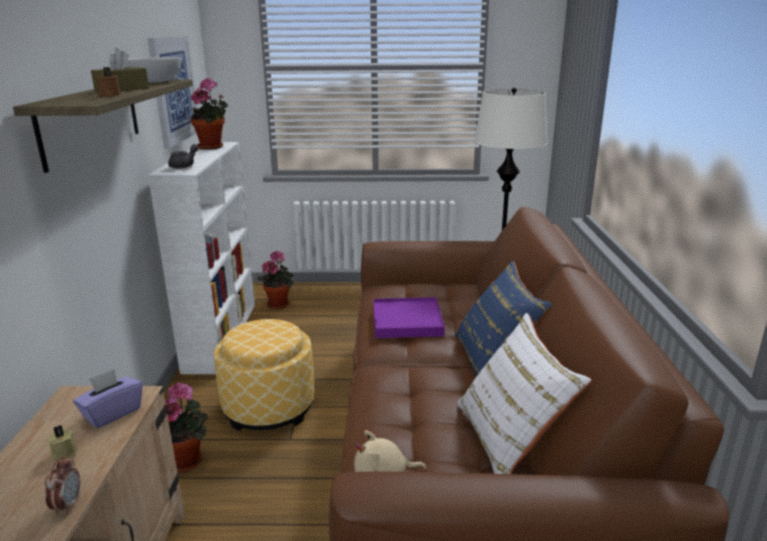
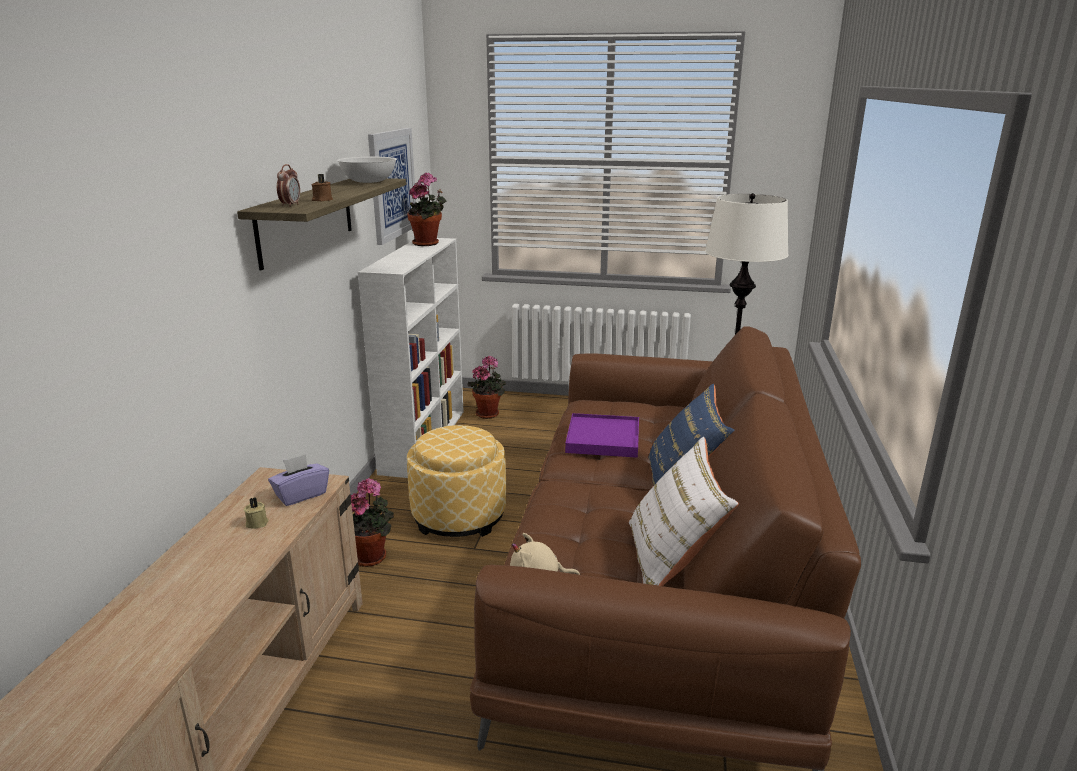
camera: 10 degrees right, 0 degrees up
(67, 505) = (255, 564): alarm clock -> alarm clock (290, 205)
(122, 90) = (335, 192): brown tissue box -> none
(185, 166) = (395, 264): grey teapot -> none

